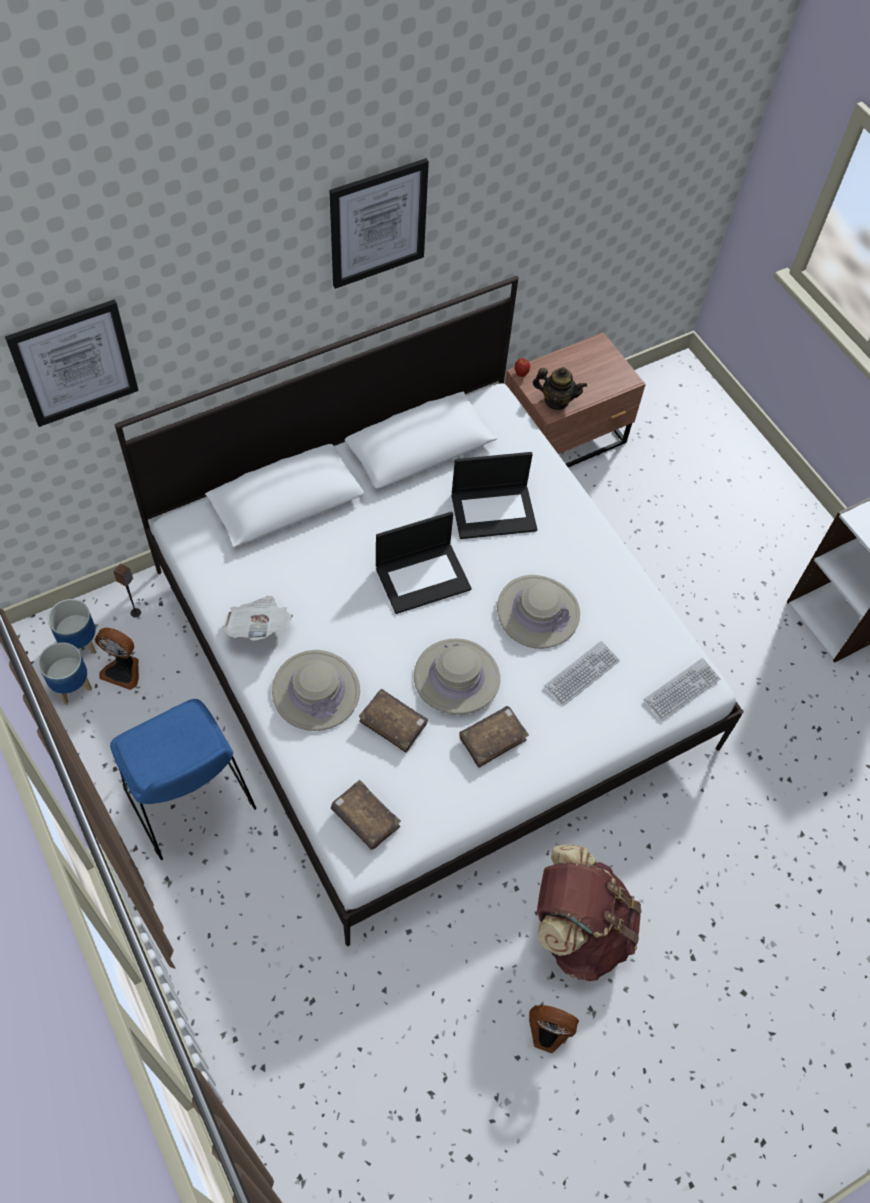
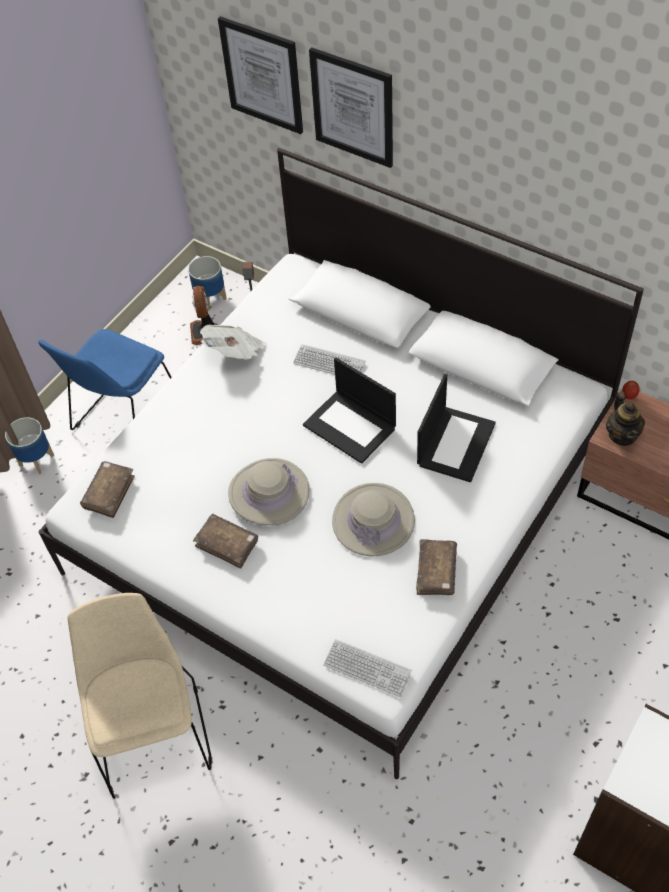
camera: 70 degrees right, 5 degrees down
(71, 686) = (175, 312): planter -> planter (37, 460)
(316, 691) = (201, 411): beige hat -> none
(378, 223) = (514, 131): picture -> picture (353, 107)
(393, 723) = (200, 471): brown book -> brown book (436, 571)
(494, 511) = (455, 443): laptop -> laptop turned 120 degrees counterclockwise
(548, 1031) = (53, 749): fan -> none
(578, 928) = (153, 732): brown backpack -> beige chair
(582, 674) = (332, 581): keyboard -> keyboard (329, 363)

